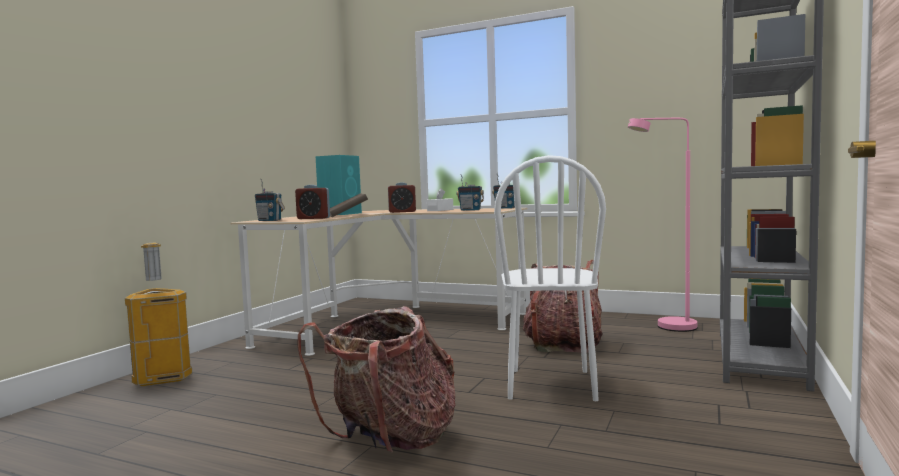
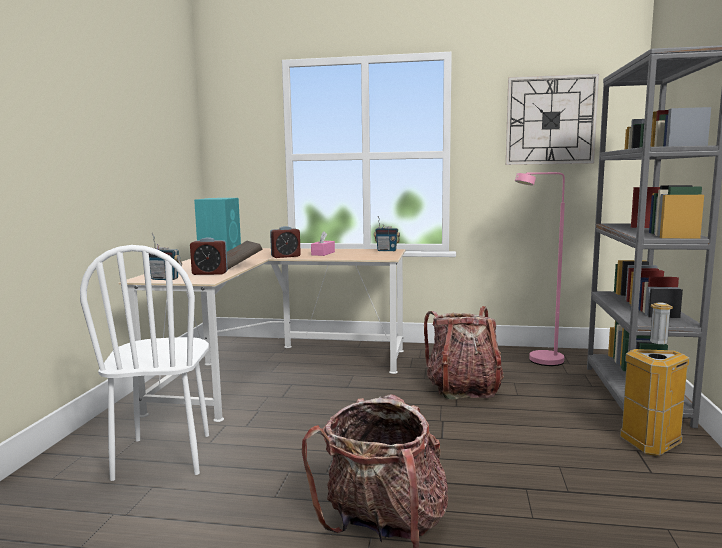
camera: 15 degrees left, 5 degrees up
(163, 379) = (71, 471): trash can -> trash can (652, 444)
(440, 210) = (323, 253): white tissue box -> pink tissue box
(470, 210) = (357, 255): radio -> none
(551, 384) = (485, 440): white chair -> white chair (164, 456)
(681, 67) = (550, 120): none -> wall clock

